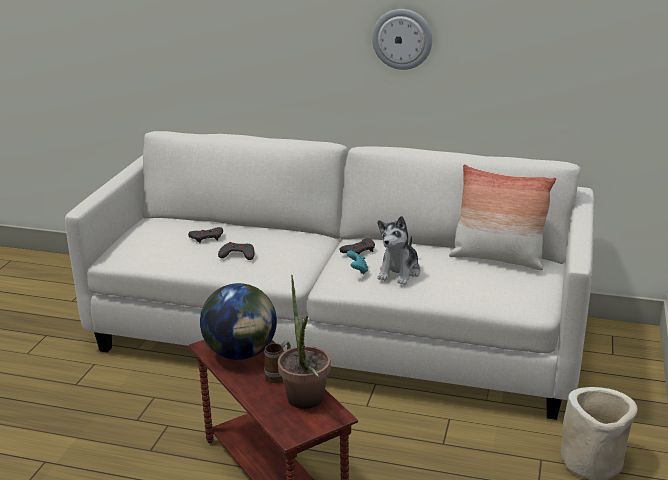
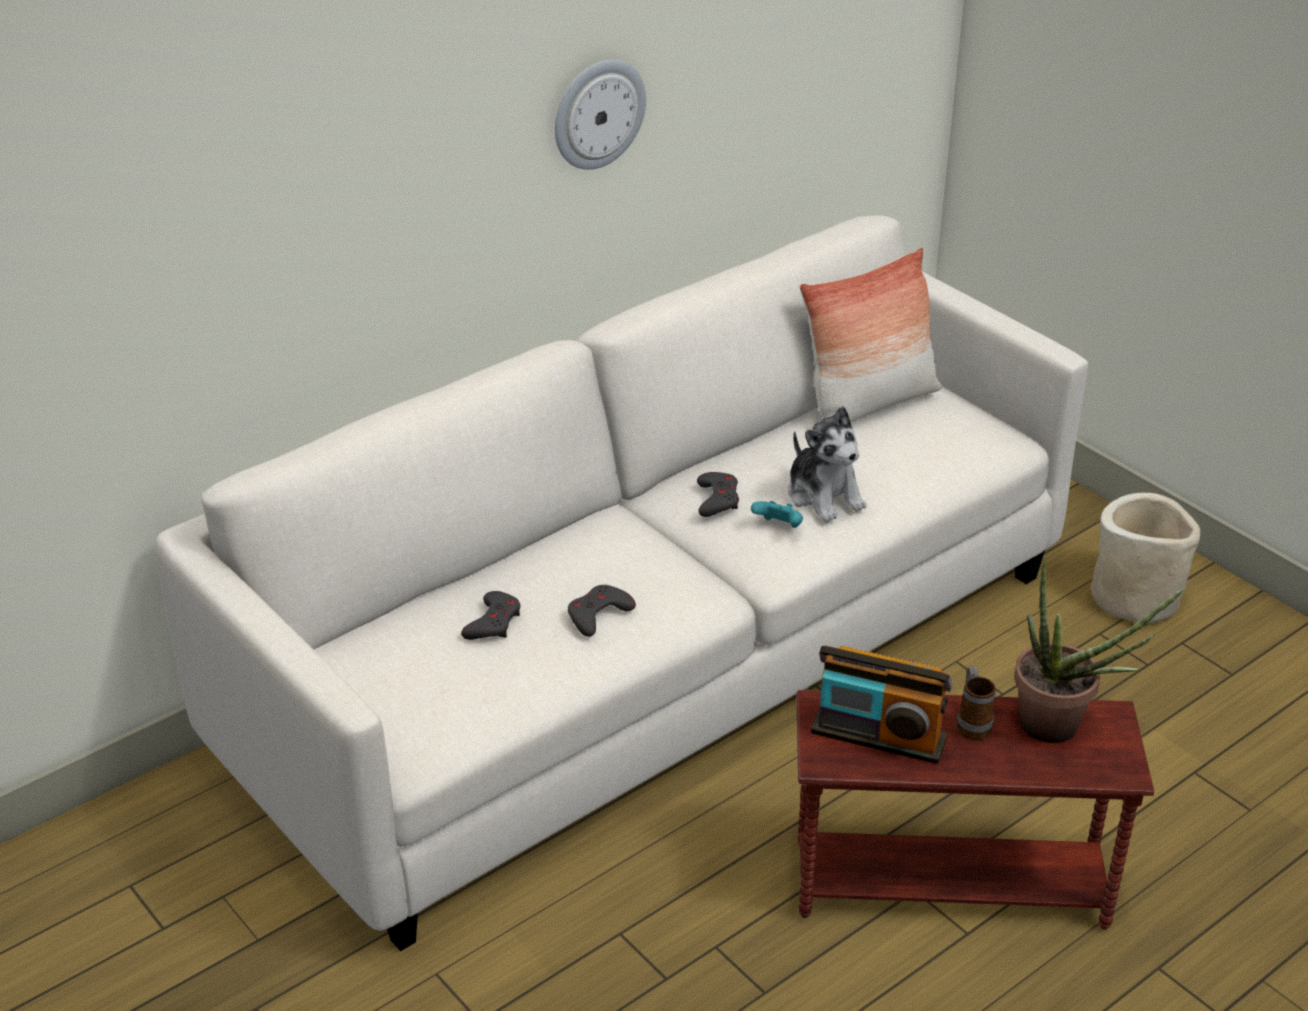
camera: 55 degrees left, 10 degrees up
(241, 353) = (878, 736): globe -> radio

